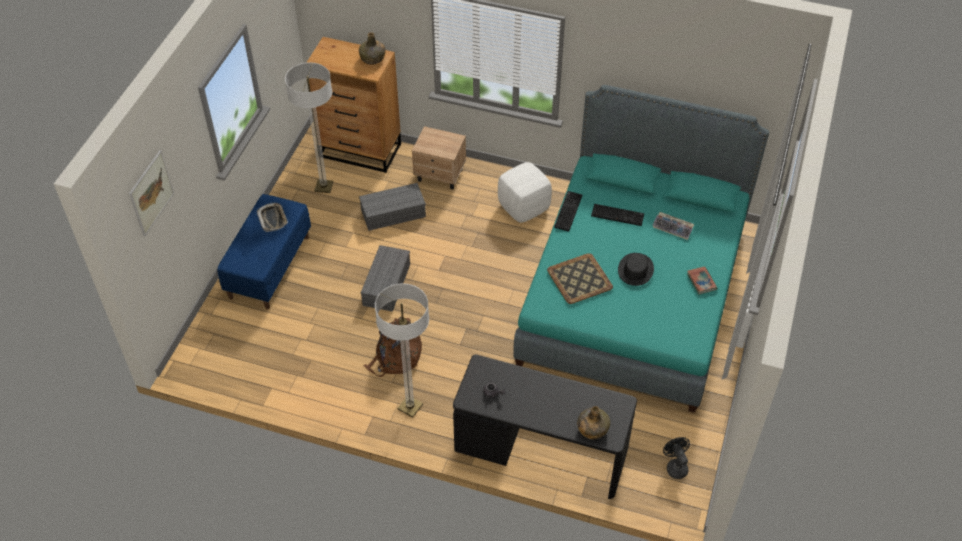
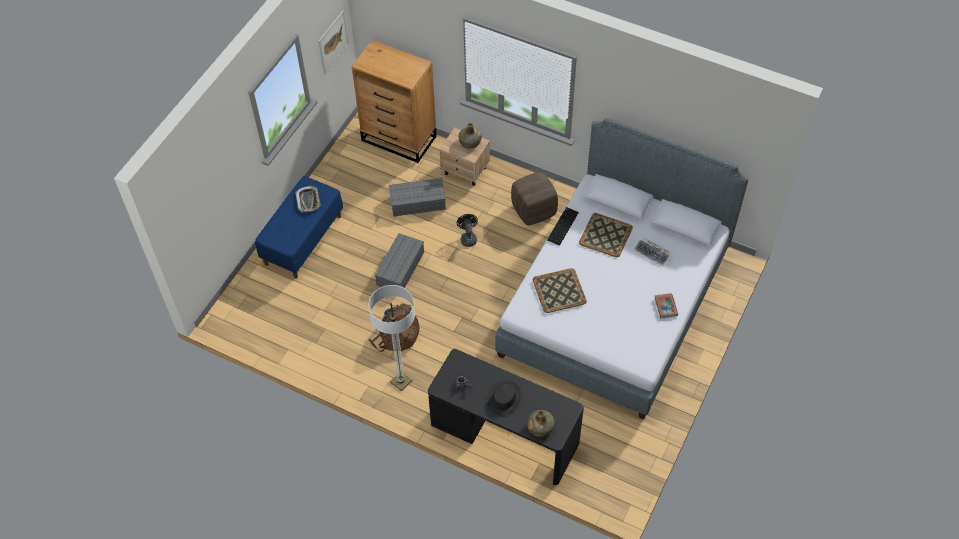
camera: 10 degrees right, 5 degrees up
(151, 193) = (199, 181): picture -> picture (333, 42)
(324, 187) = (361, 170): floor lamp -> none
(372, 58) = (411, 66): green bottle -> green bottle (470, 142)
(524, 207) = (534, 211): white ottoman -> brown ottoman
(618, 215) = (606, 235): keyboard -> tray
(633, 291) = (614, 302): turquoise bed -> grey bed
(635, 270) = (610, 288): black hat -> black hat (504, 398)
(675, 466) = (616, 464): black fan -> black fan (468, 238)

